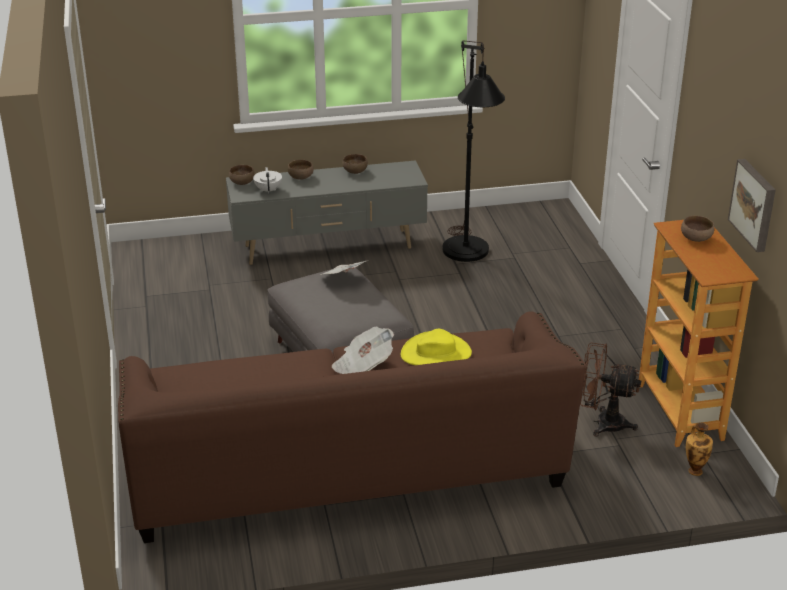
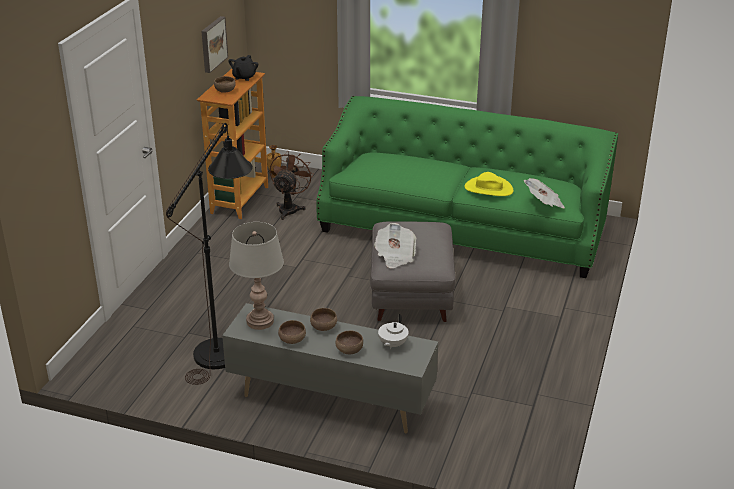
camera: 150 degrees left, 0 degrees up
(241, 182) = (411, 363): brown bowl -> brown bowl (324, 327)
(346, 472) = (462, 229): brown sofa -> green sofa
(363, 366) = (444, 178): newspaper -> newspaper (544, 203)
(397, 175) = (260, 321): none -> grey table lamp
(436, 353) = (395, 170): yellow hat -> yellow hat (488, 189)
(602, 423) = (290, 208): brown fan -> brown fan turned 120 degrees counterclockwise
(714, 268) = (244, 77): none -> black teapot

